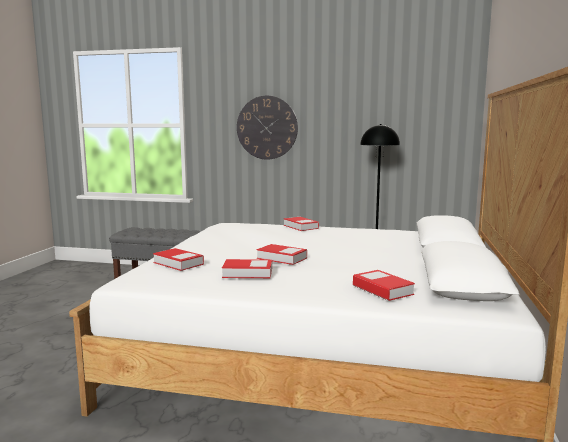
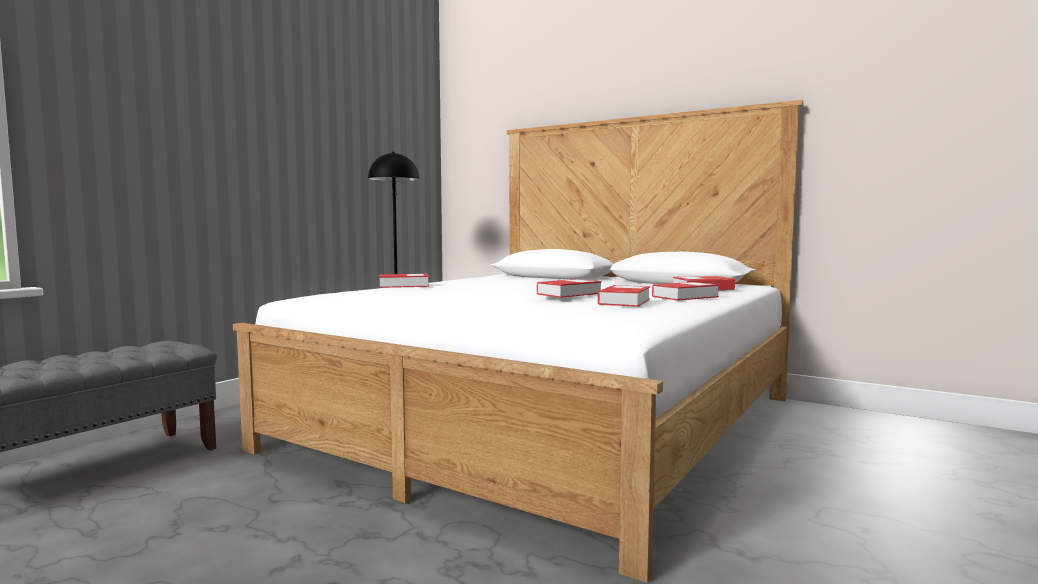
camera: 70 degrees left, 5 degrees down
(178, 263) = (550, 313): book -> book (685, 297)
(267, 127) = (206, 141): wall clock -> none

